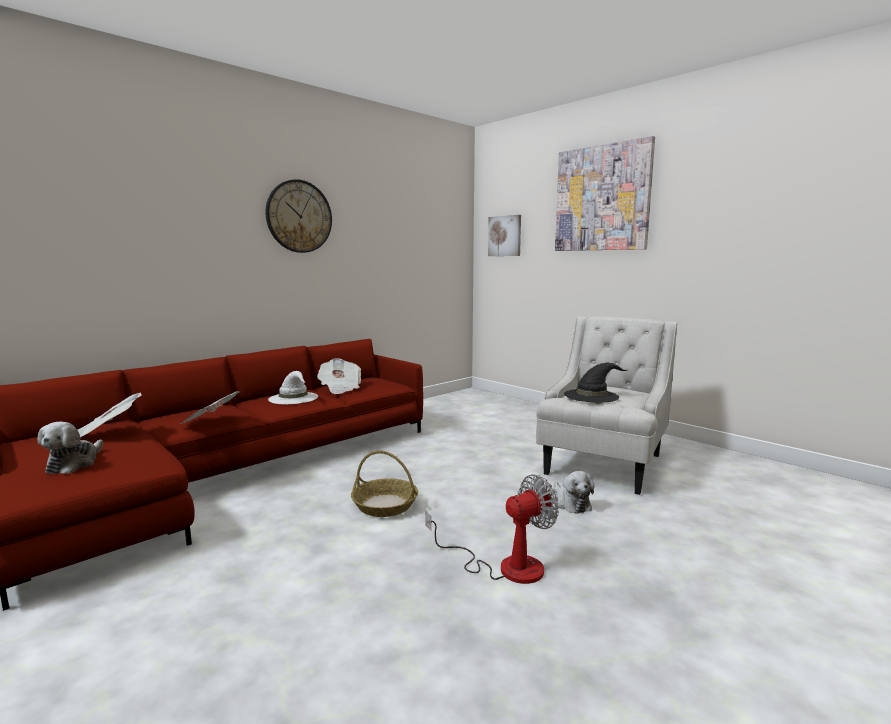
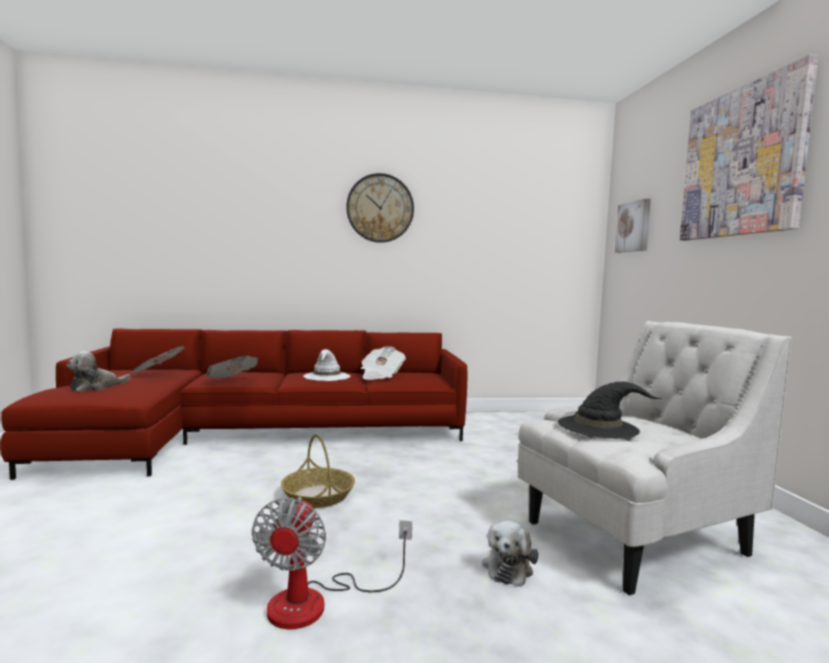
camera: 35 degrees right, 5 degrees down
(505, 566) = (317, 602): fan -> fan turned 90 degrees clockwise

